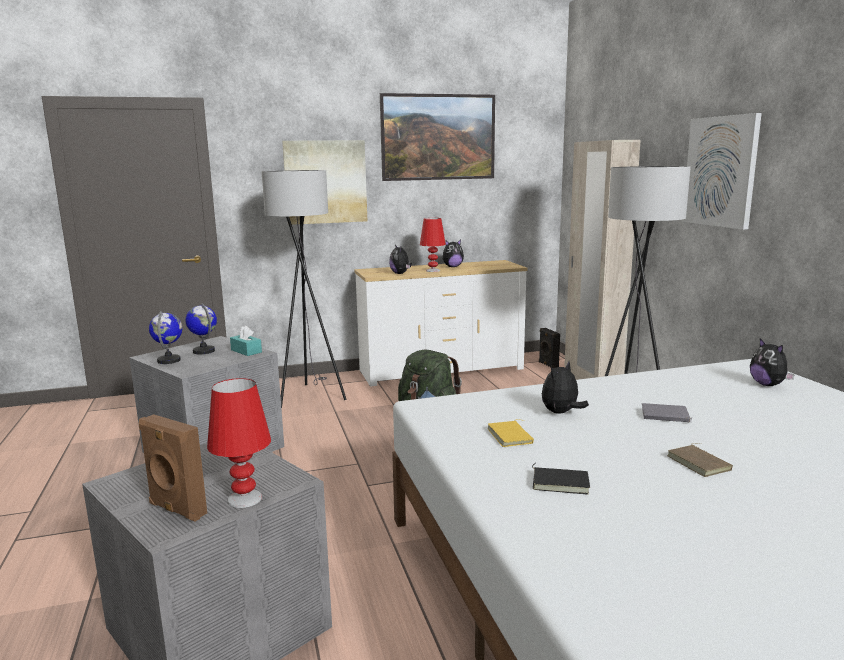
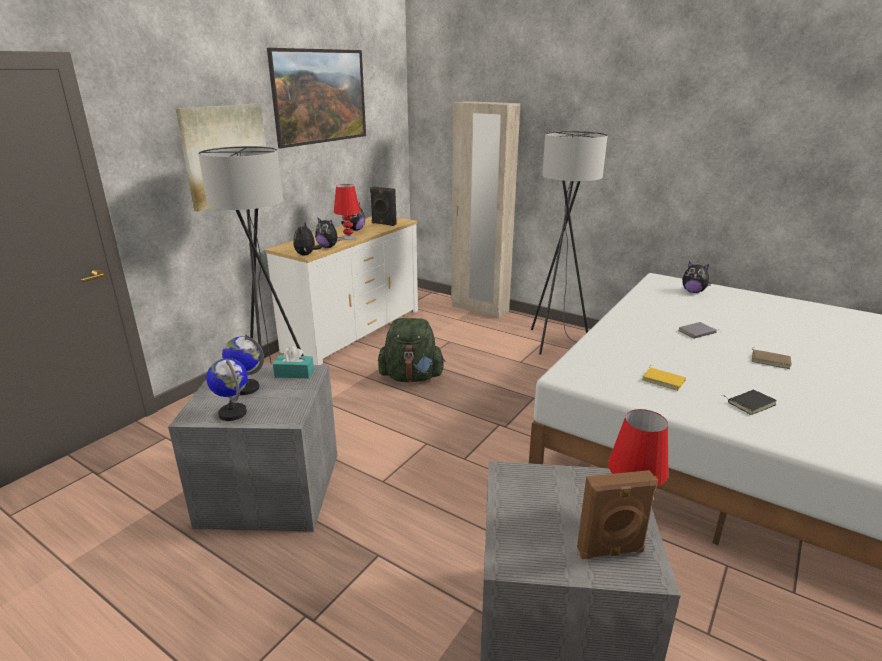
camera: 40 degrees left, 10 degrees up
(547, 365) = (428, 302): black speaker -> black speaker (383, 224)
(561, 413) = (649, 350): plush toy -> plush toy (306, 255)
(721, 171) = (609, 135): picture -> none

